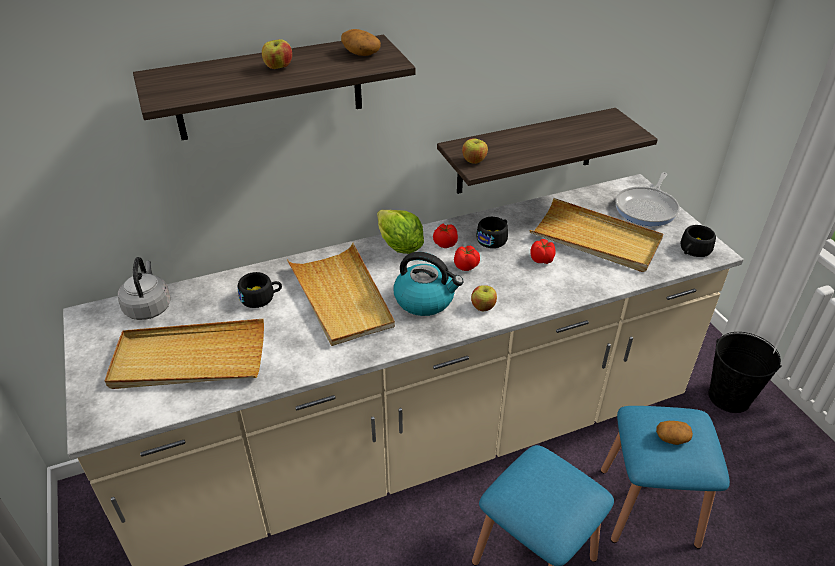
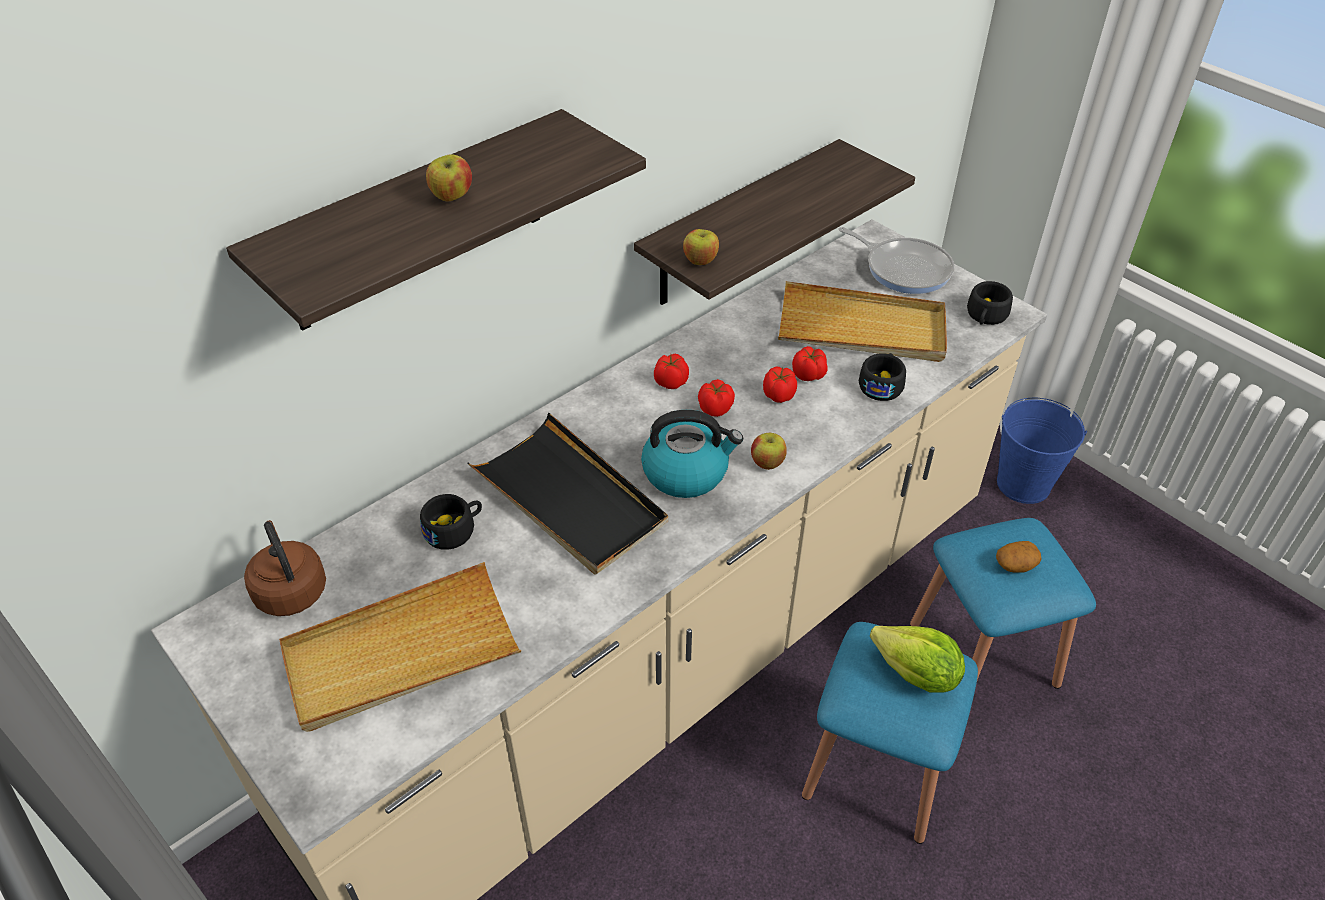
camera: 20 degrees left, 5 degrees up
(148, 307) = (290, 590): grey kettle -> brown kettle
(341, 297) = (569, 498): beige tray -> black tray
(360, 53) = (553, 149): potato -> none
(399, 246) = (610, 401): lettuce -> lettuce (916, 675)
(494, 239) = (732, 359): black cup -> black cup (881, 384)
(513, 268) = (778, 396): none -> tomato
(647, 208) = (904, 269): frying pan -> frying pan turned 60 degrees counterclockwise
(729, 397) = (1023, 484): black bucket -> blue bucket

